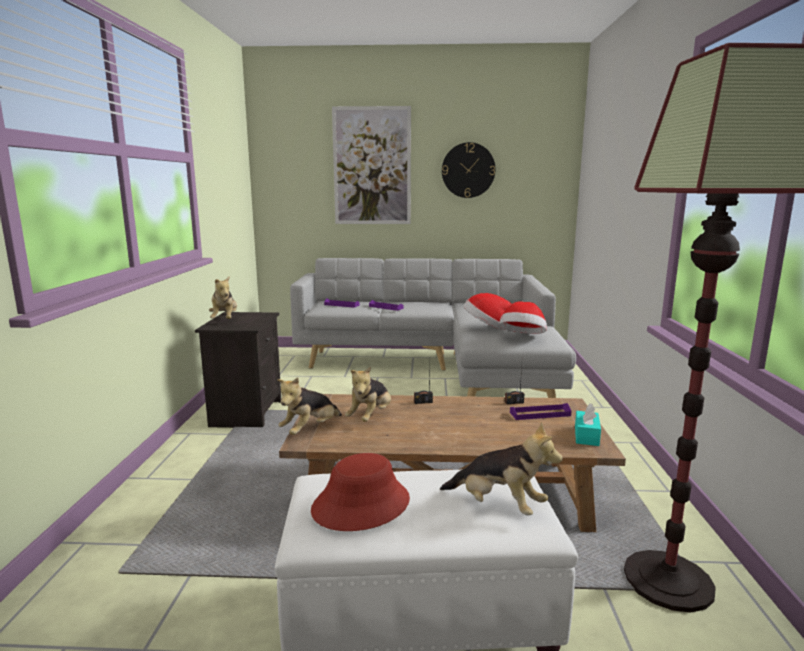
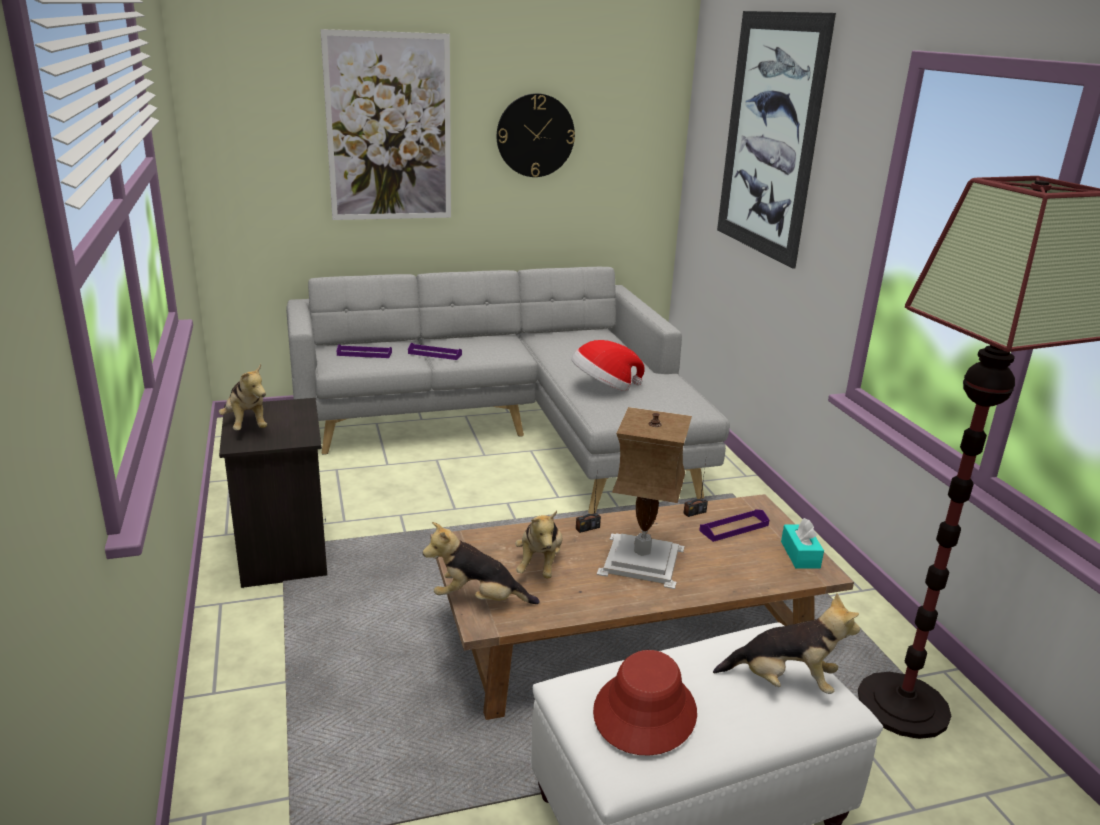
camera: 20 degrees left, 10 degrees up
(310, 430) = (478, 600): plush toy -> plush toy turned 75 degrees clockwise
(450, 424) = (643, 561): none -> table lamp
(522, 338) = (659, 403): hat -> none
(619, 146) = (770, 136): none -> picture

